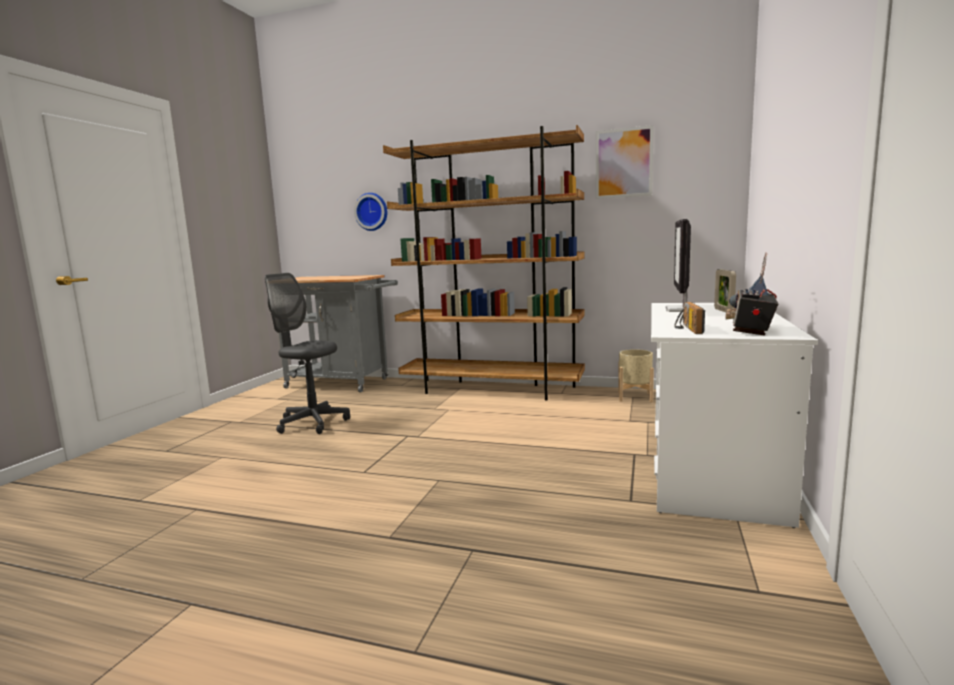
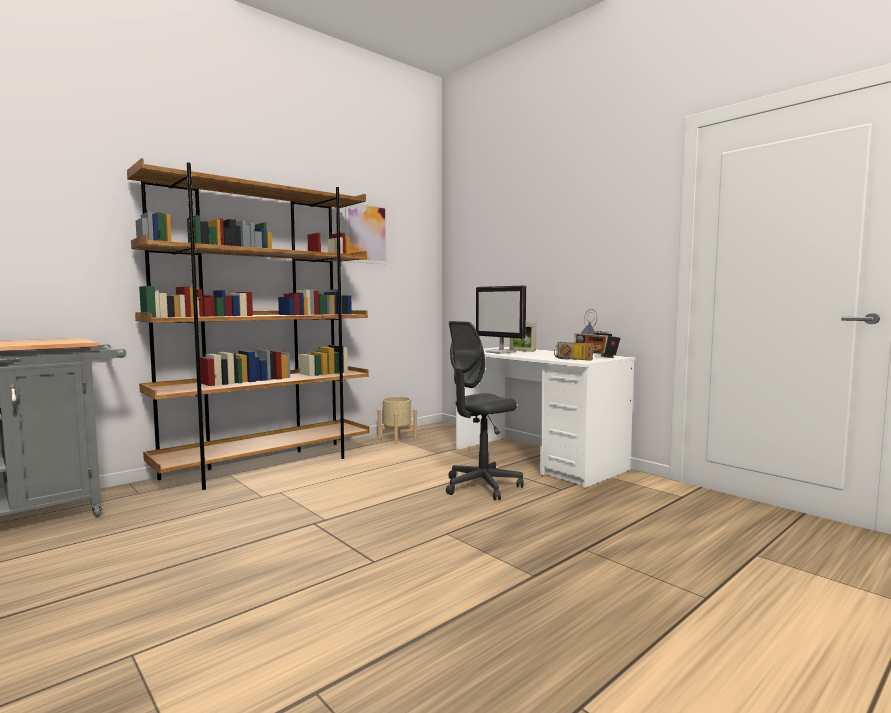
camera: 60 degrees left, 5 degrees down
(312, 423) = (145, 565): grey office chair -> grey office chair (481, 486)
(372, 212) = (57, 243): wall clock -> none

